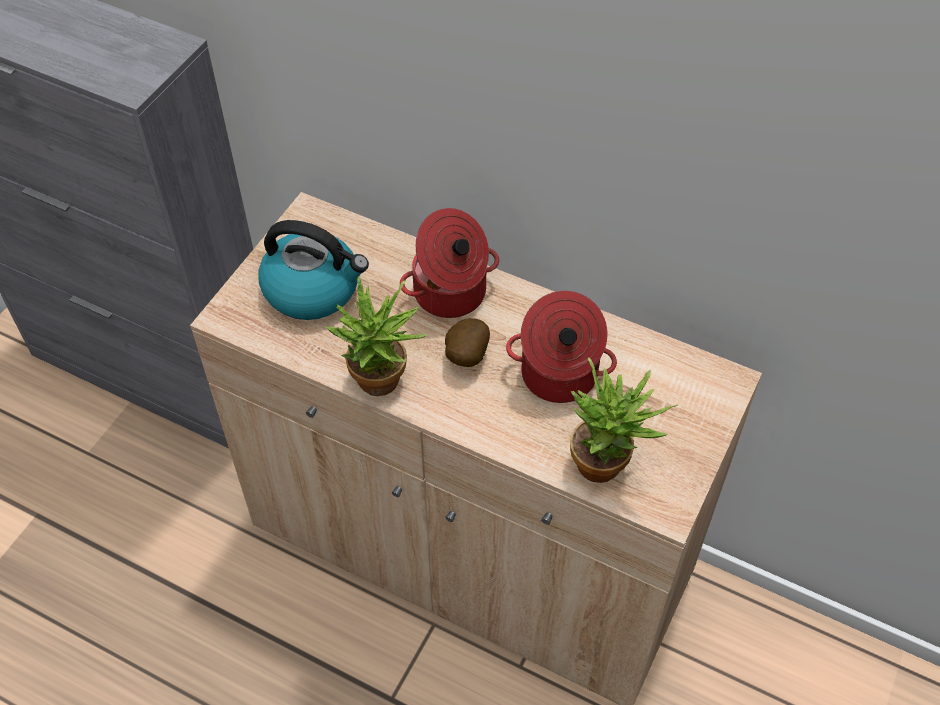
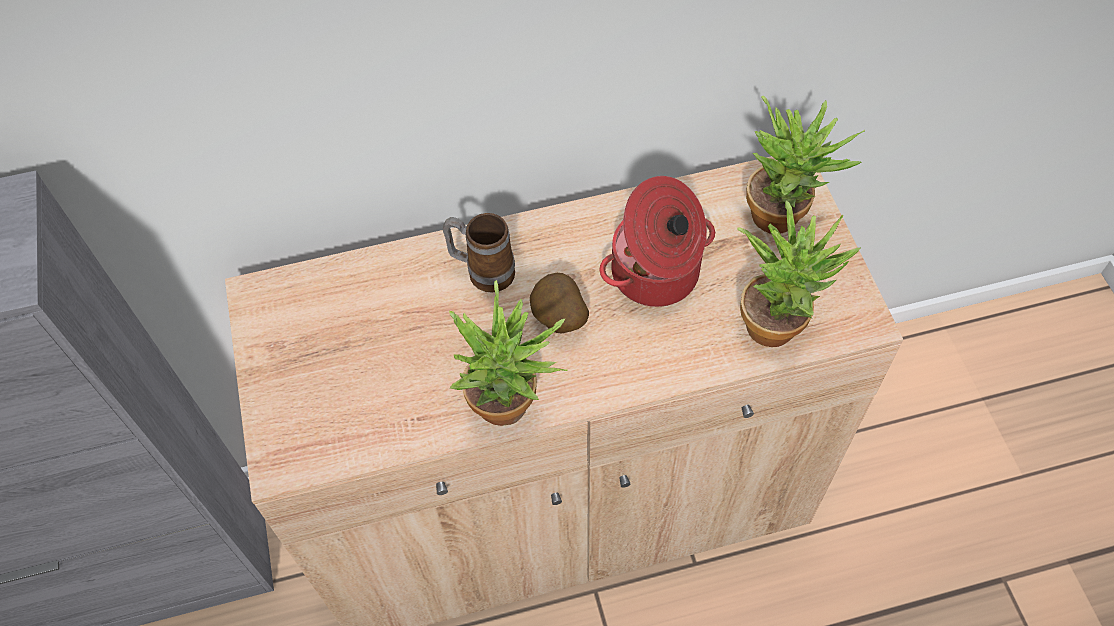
camera: 40 degrees left, 5 degrees up
(313, 289) = (344, 365): kettle -> none
(450, 294) = (482, 271): cooking pot -> mug
(692, 403) = (784, 214): none -> potted plant

